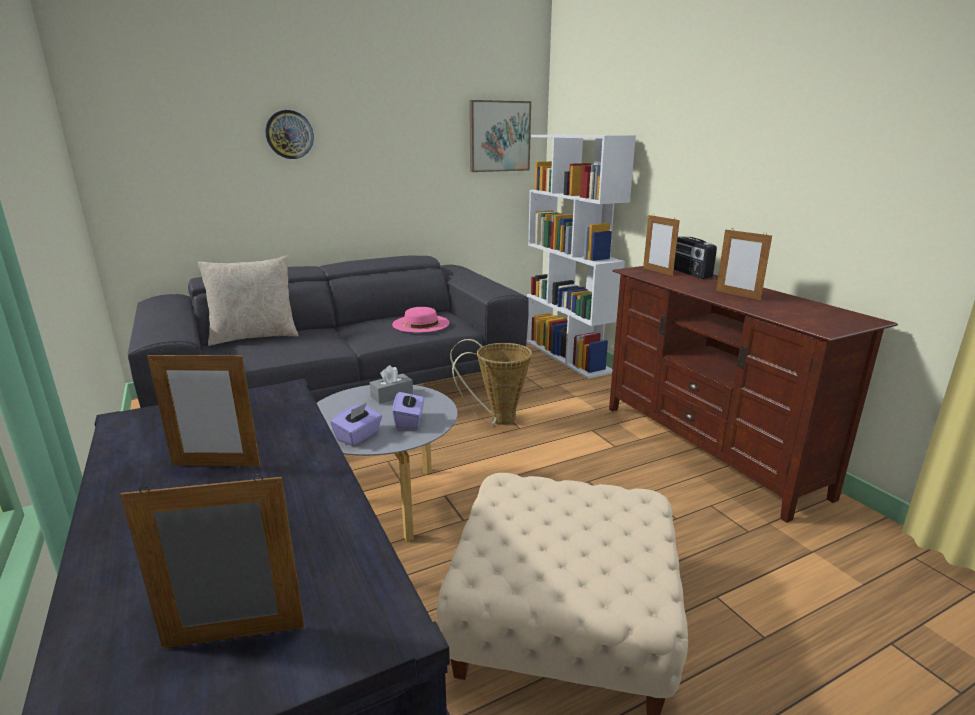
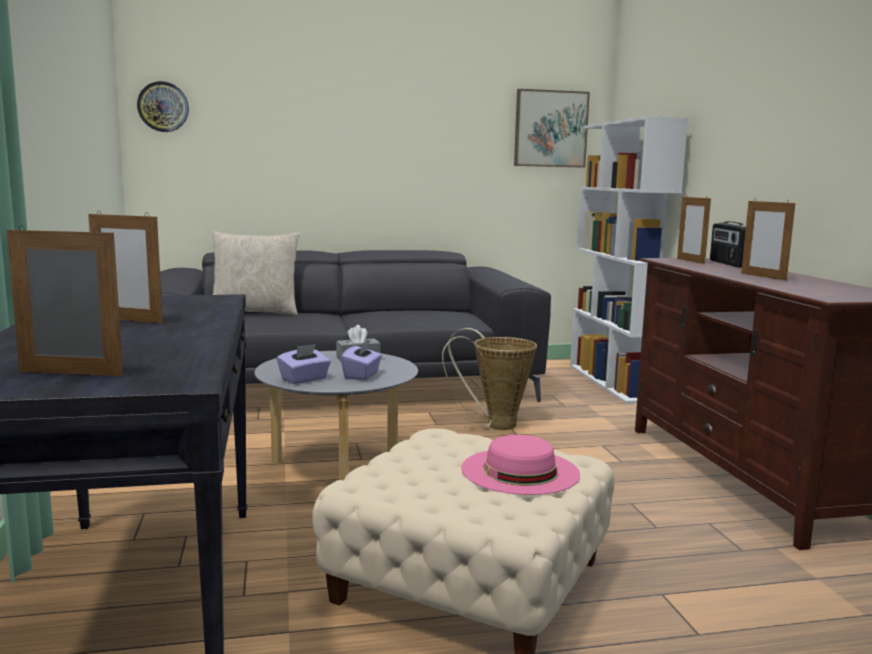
camera: 15 degrees right, 10 degrees down
(289, 134) = (321, 118): wall clock -> wall clock (163, 107)
(421, 323) = (429, 316): pink hat -> pink hat (520, 471)

